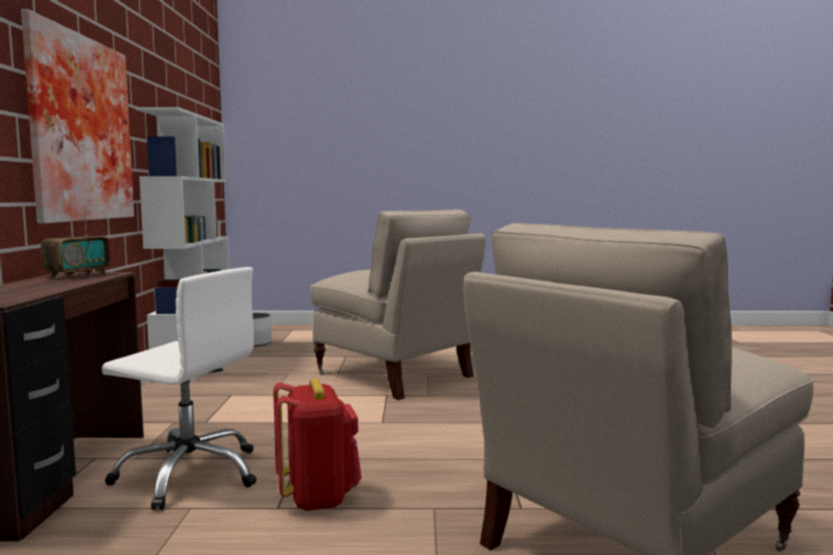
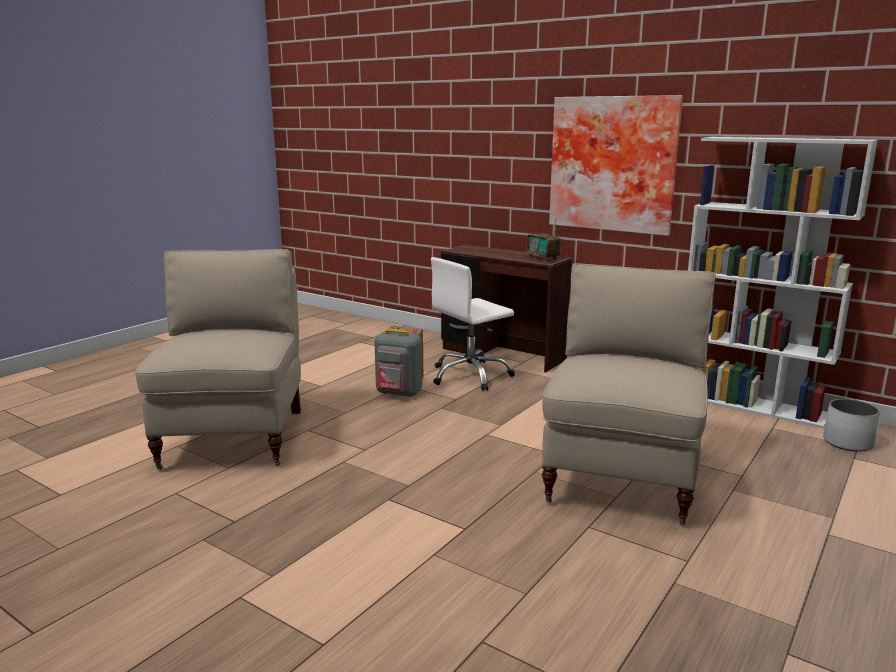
camera: 125 degrees right, 10 degrees up
(318, 497) = (399, 393): red backpack -> grey backpack
(395, 375) = (622, 477): beige chair -> beige chair turned 120 degrees clockwise

